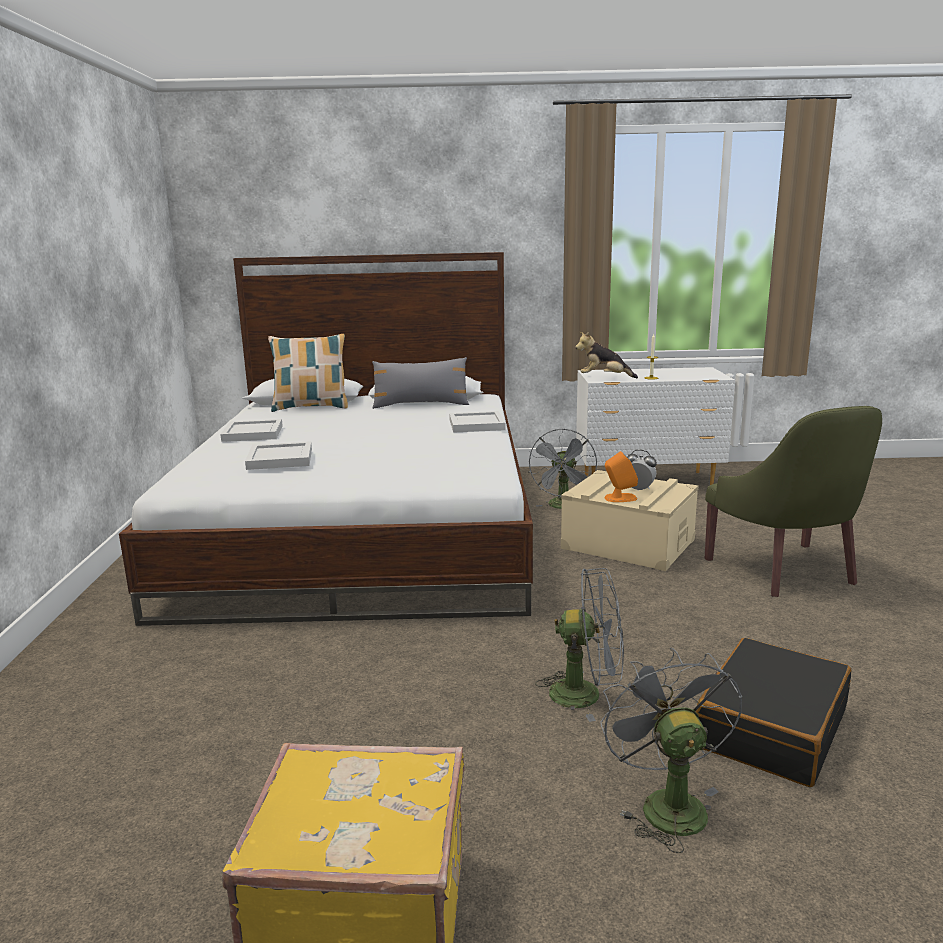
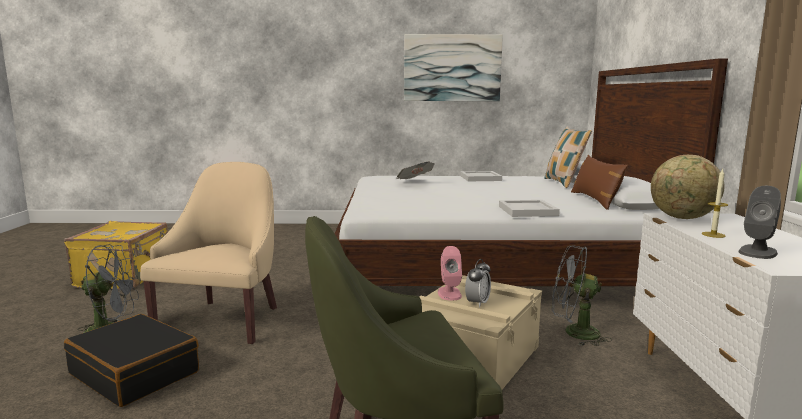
camera: 90 degrees right, 5 degrees down
(83, 262) = (452, 68): none -> picture
(279, 459) = (415, 181): white tray -> newspaper
(421, 405) = (595, 200): grey pillow -> brown pillow
(586, 694) = (224, 319): grey fan -> beige armchair
(604, 378) = (682, 218): plush toy -> globe
(620, 498) = (449, 293): orange speaker -> pink speaker
(688, 376) = (757, 252): none -> grey speaker

